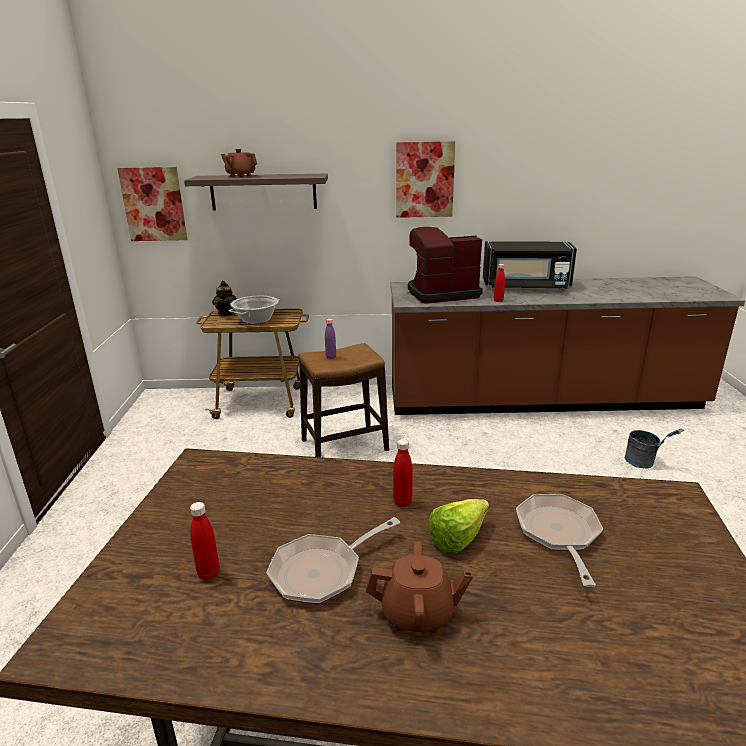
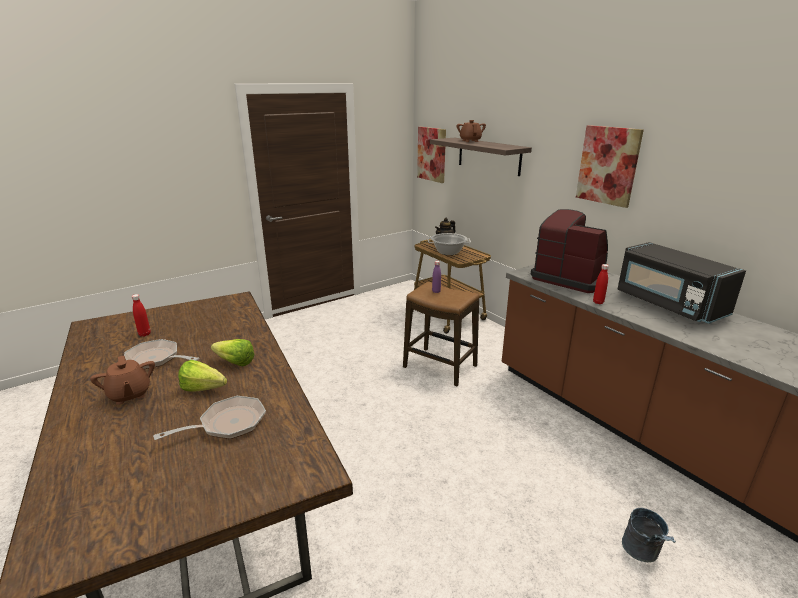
camera: 55 degrees right, 0 degrees up
(402, 502) = (233, 361): red bottle -> lettuce

